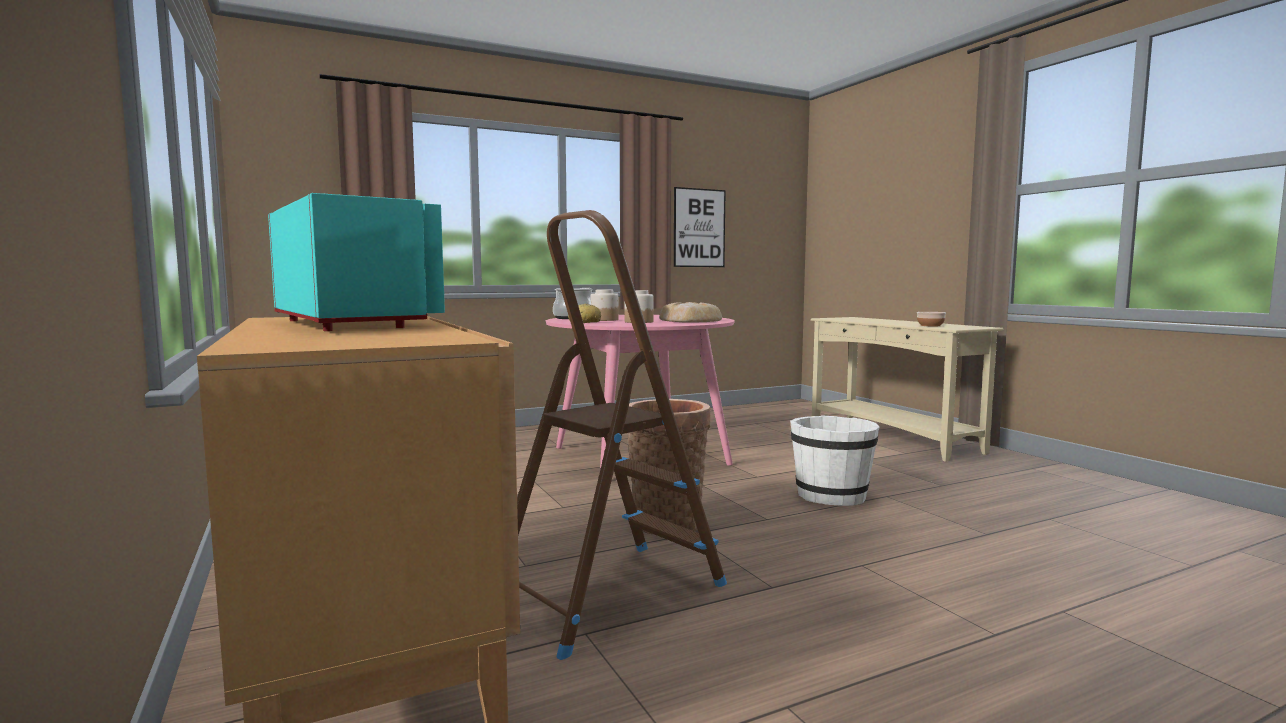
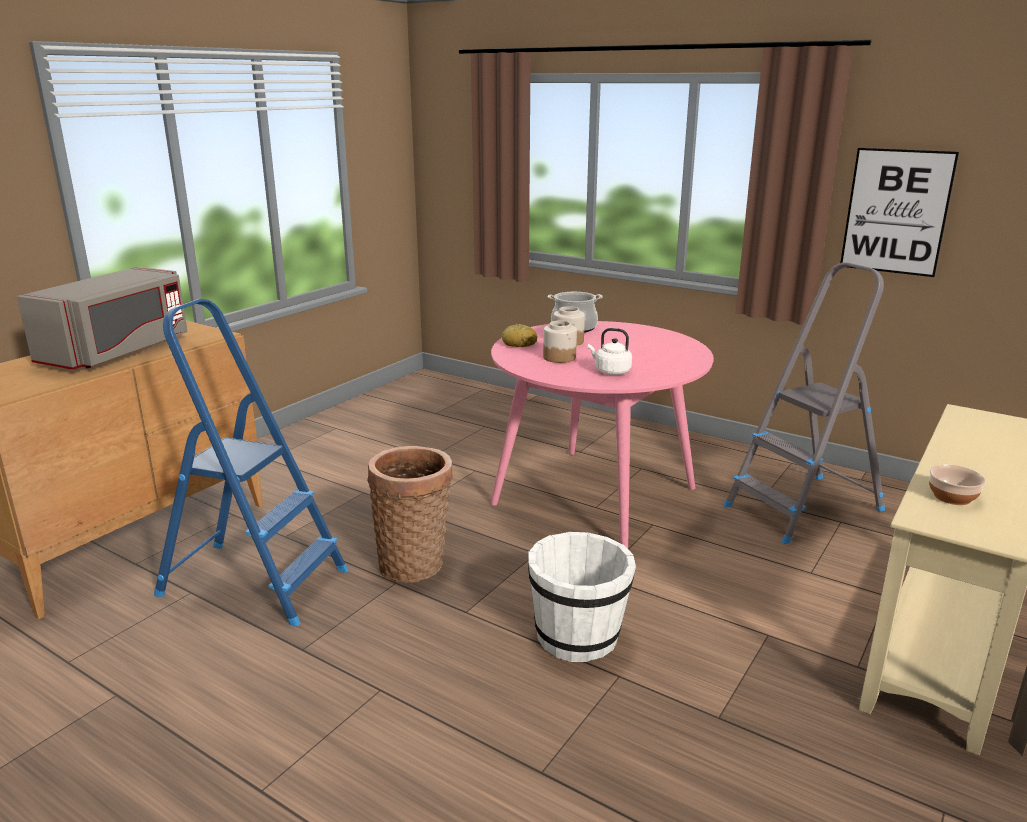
camera: 60 degrees right, 15 degrees up
(354, 324) = (118, 351): turquoise microwave -> grey microwave
(611, 593) = (255, 583): brown step ladder -> blue step ladder
(690, 321) = (610, 371): bread -> white kettle
(730, 425) = (802, 508): none -> grey step ladder

